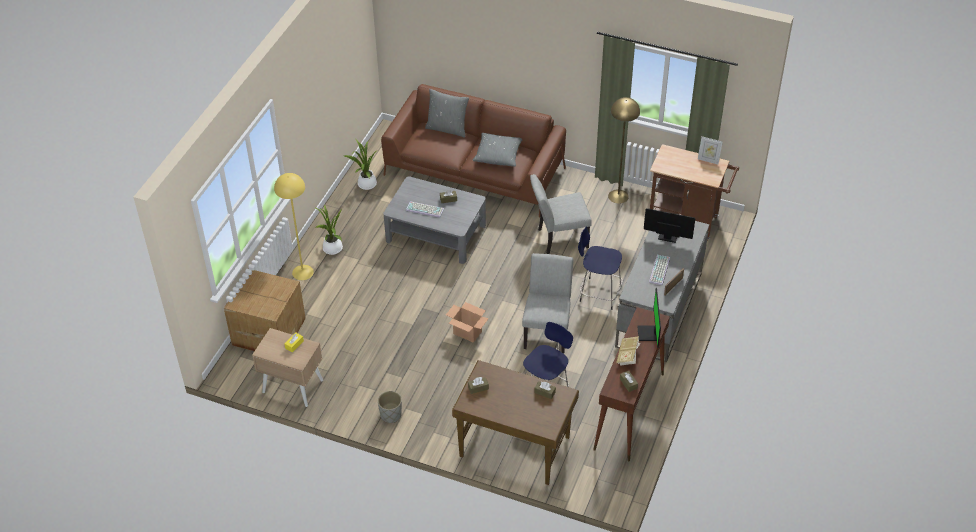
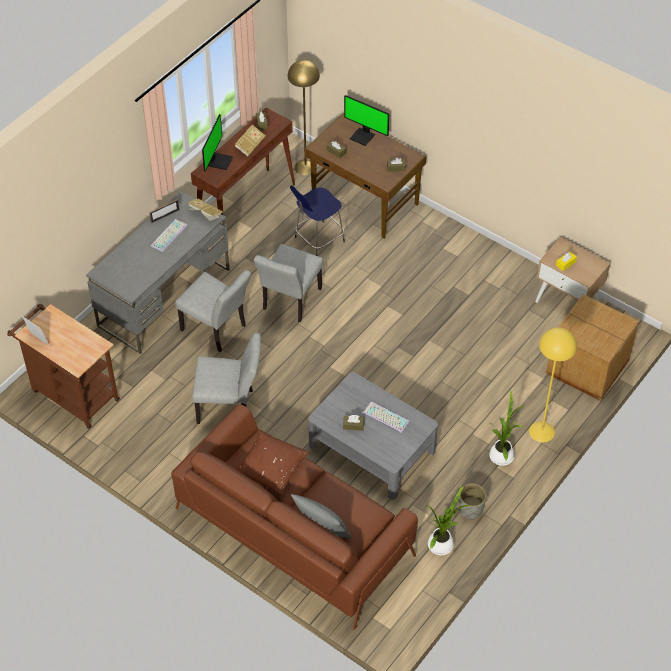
camera: 165 degrees left, 5 degrees up
(390, 415) = (473, 253): grey planter -> grey planter (470, 509)
(467, 332) = (374, 318): cardboard box -> none
(498, 155) = (271, 468): grey pillow -> brown pillow
(598, 293) = (217, 330): blue stool -> grey chair
(618, 196) = (132, 449): yellow floor lamp -> yellow floor lamp (305, 167)
(638, 295) = (205, 214): none -> book
(667, 236) = (138, 271): monitor -> monitor (363, 136)

